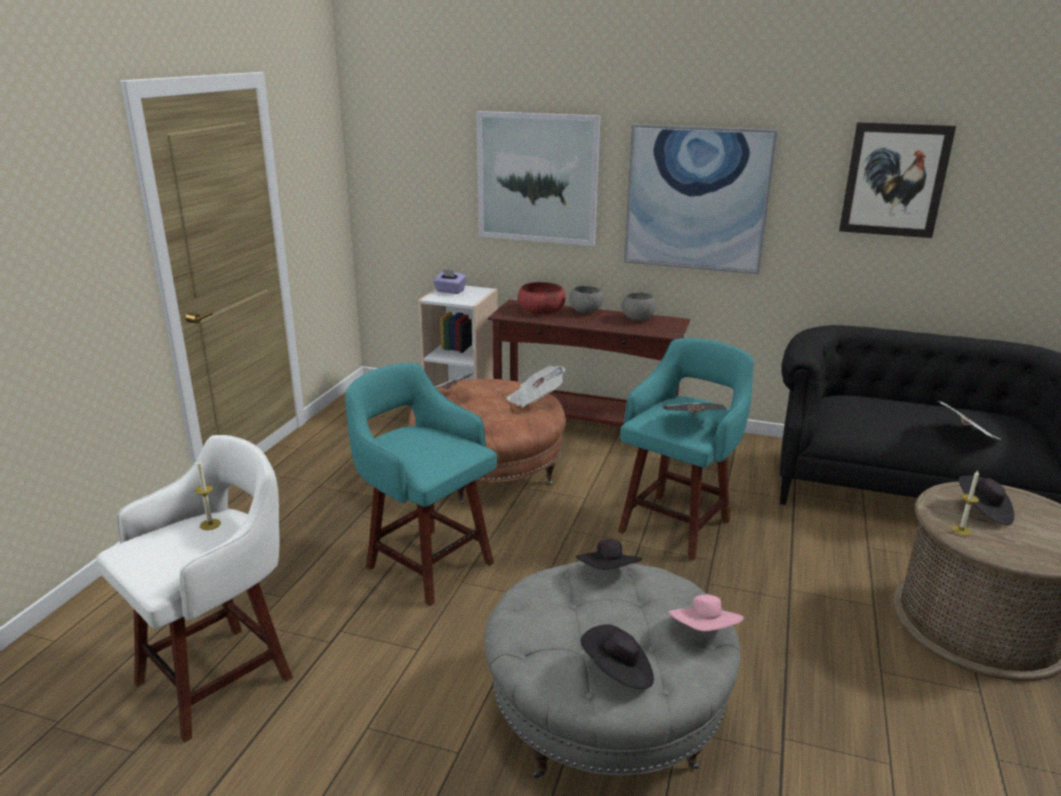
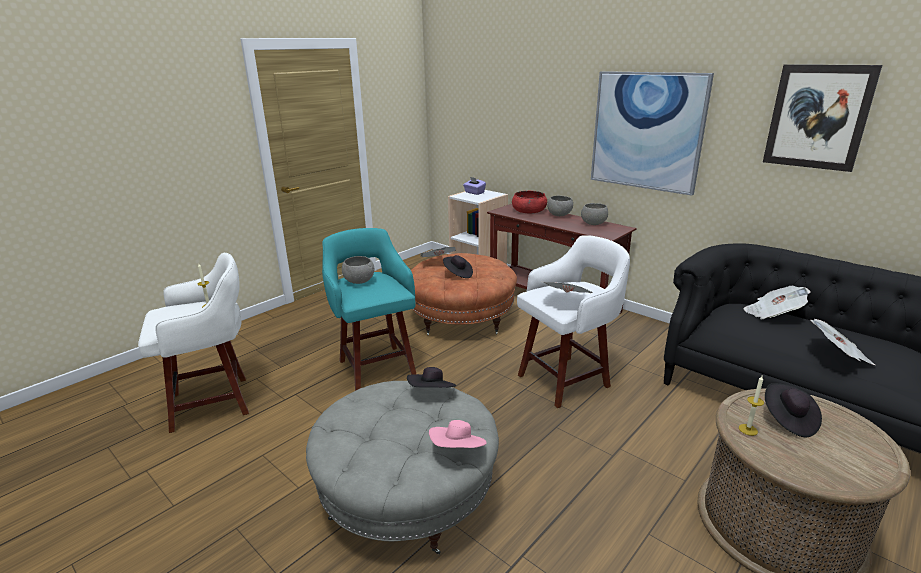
camera: 25 degrees right, 0 degrees up
(406, 444) = (359, 281): none -> grey bowl
(535, 400) = (494, 272): newspaper -> newspaper (772, 314)
(537, 178) = (536, 114): picture -> none
(618, 672) = (371, 459): black hat -> black hat (458, 274)
(677, 524) = (567, 380): turquoise stool -> white stool

